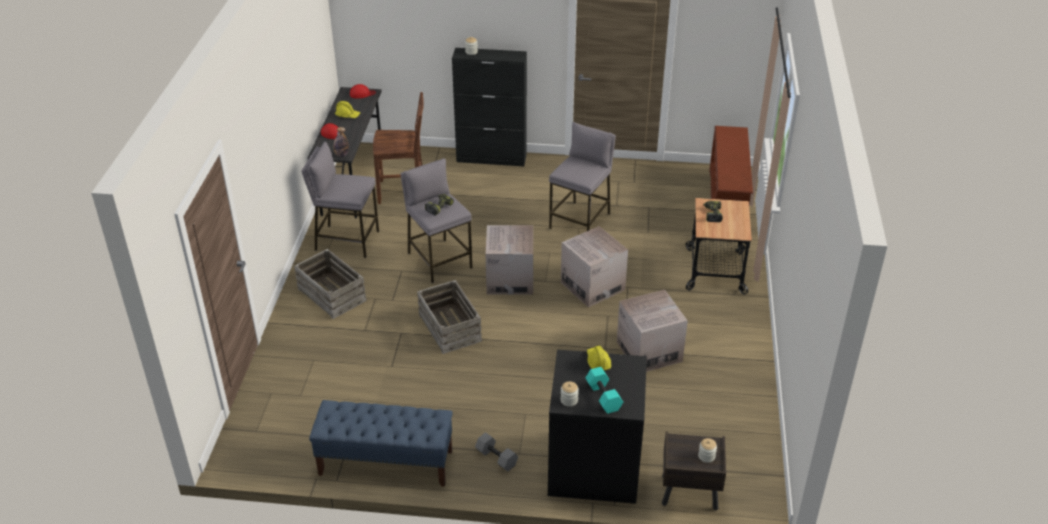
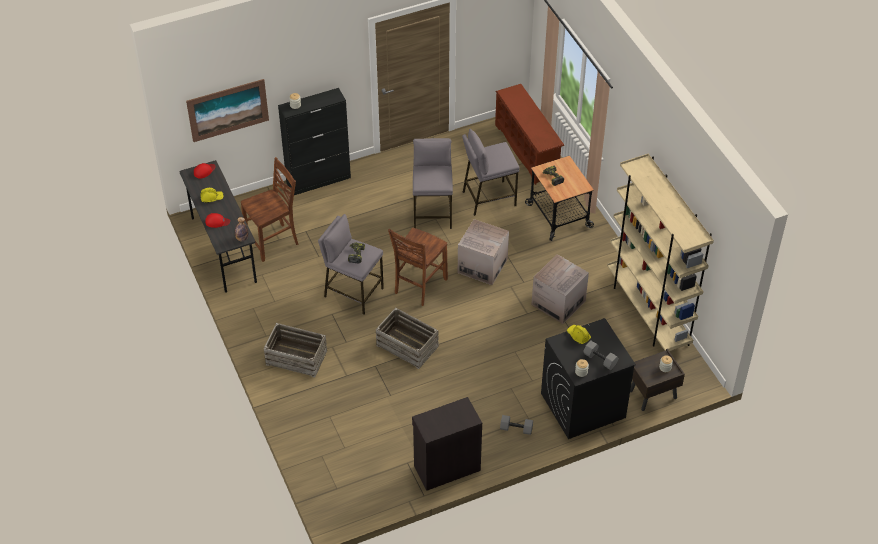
camera: 30 degrees left, 10 degrees up
(346, 240) = (266, 306): grey stool -> grey stool (488, 198)
(385, 463) = (446, 467): blue bench -> black cabinet
(401, 34) = (228, 110): none -> picture
(510, 279) = (419, 286): cardboard box -> brown chair
(604, 397) = (600, 359): turquoise dumbbell -> grey dumbbell
(750, 402) = (648, 311): none -> beige bookcase

